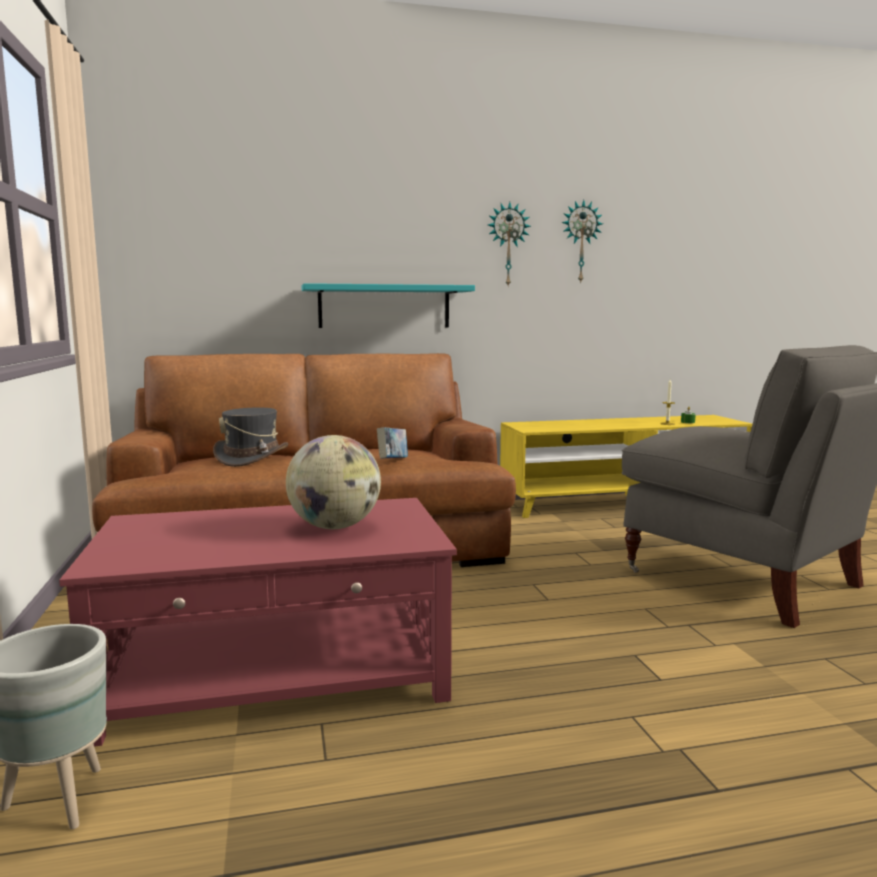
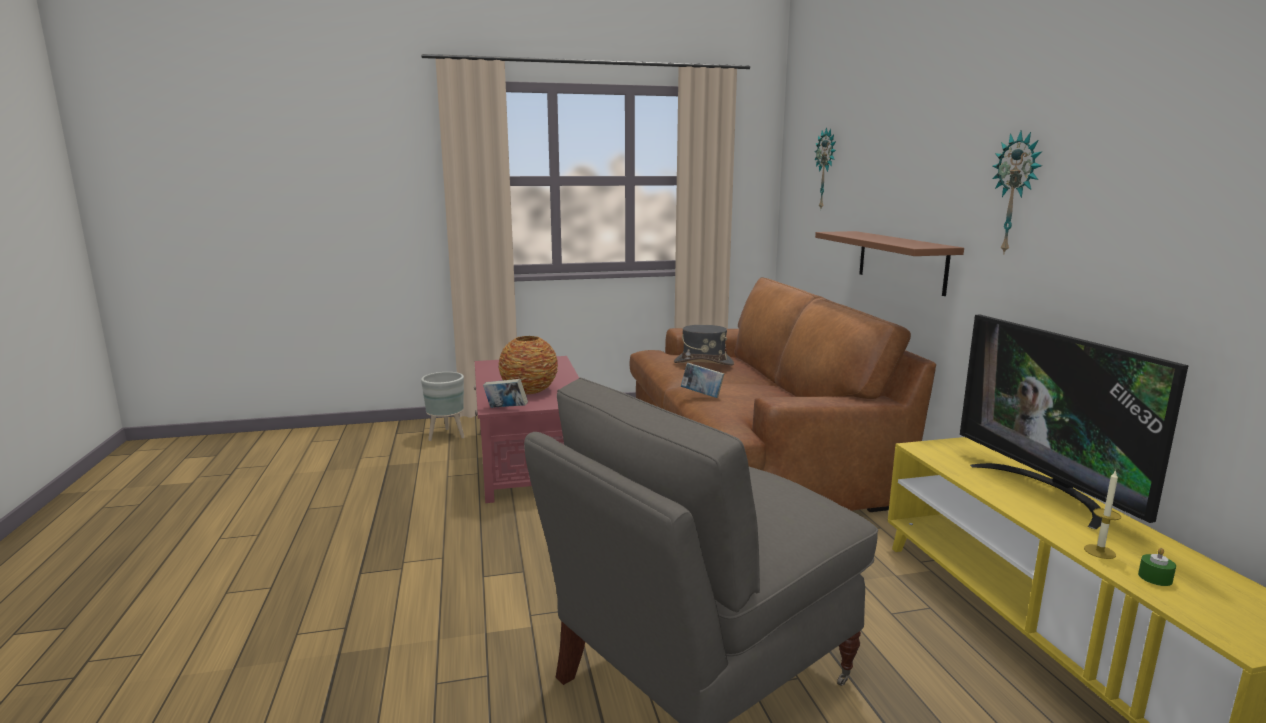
camera: 90 degrees right, 5 degrees up
(335, 527) = (529, 391): globe -> vase
(384, 307) = (901, 261): turquoise shelf -> brown shelf
(430, 534) = (506, 409): none -> book
(580, 242) = (1117, 189): wall clock -> wall clock (826, 169)
(593, 421) = (1048, 491): none -> television

